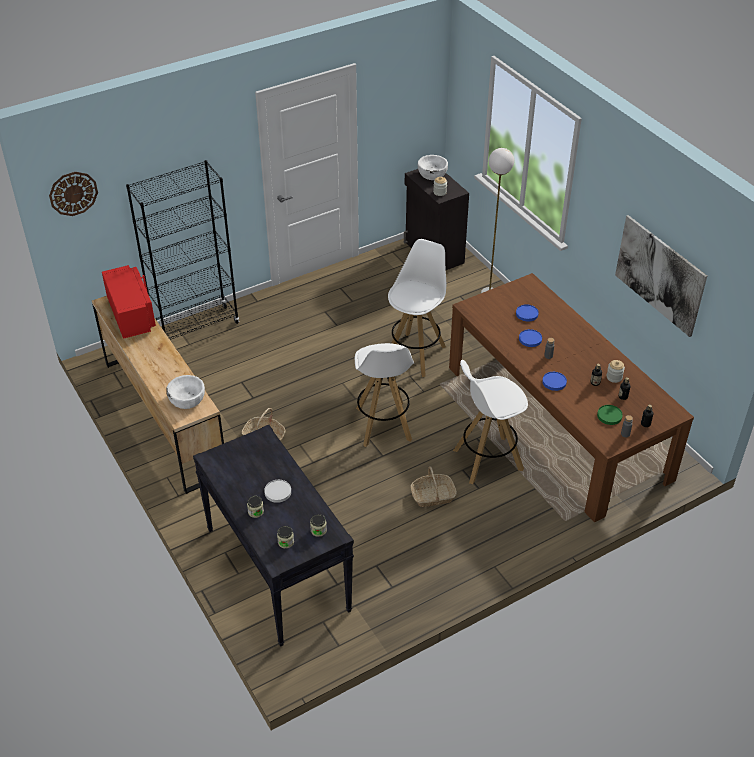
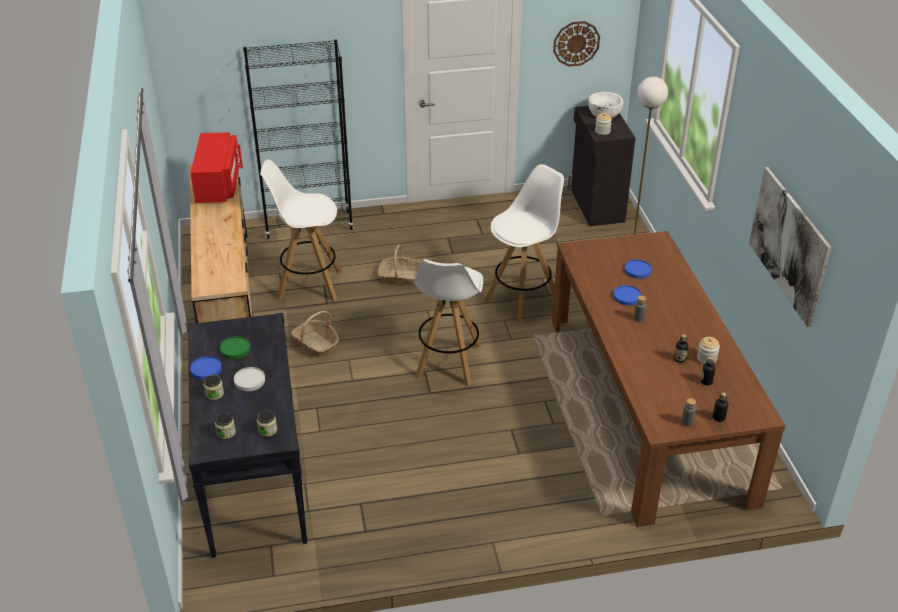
camera: 20 degrees right, 5 degrees down
(73, 193) = (185, 44): wall clock -> wall clock (576, 43)
(187, 399) = (222, 272): white bowl -> none
(433, 496) = (462, 448): basket -> basket (400, 277)
(487, 460) = (544, 426): white stool -> white stool (309, 284)
(554, 382) = (630, 347): blue plate -> blue plate (206, 369)
(609, 416) = (678, 398): green plate -> green plate (235, 349)

